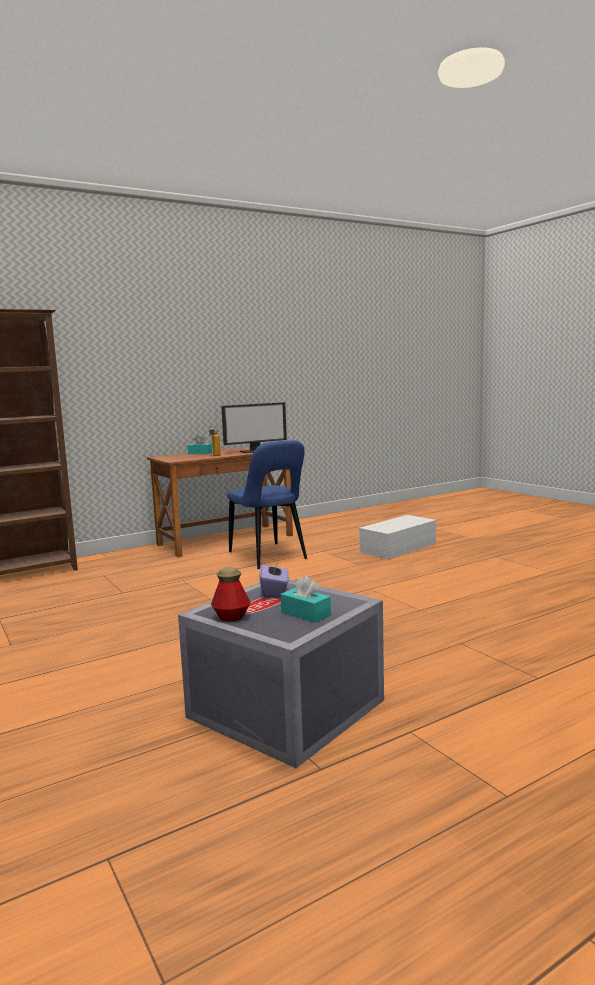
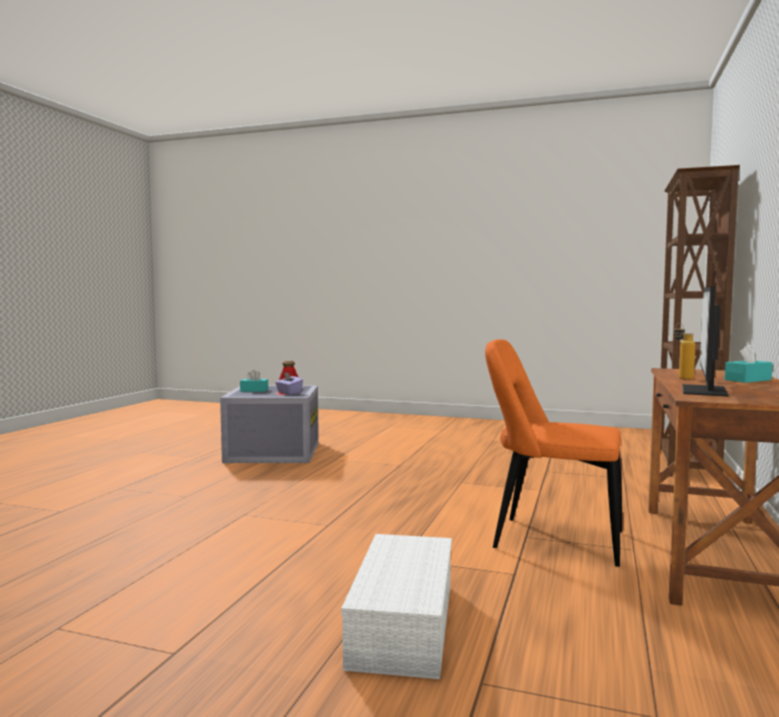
camera: 140 degrees right, 5 degrees down
(269, 557) = (551, 540): blue chair -> orange chair

